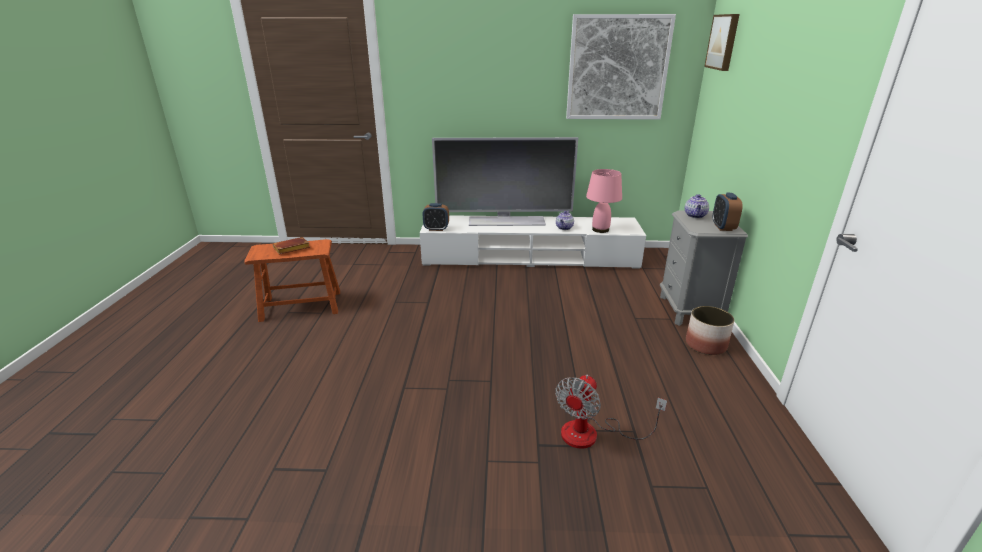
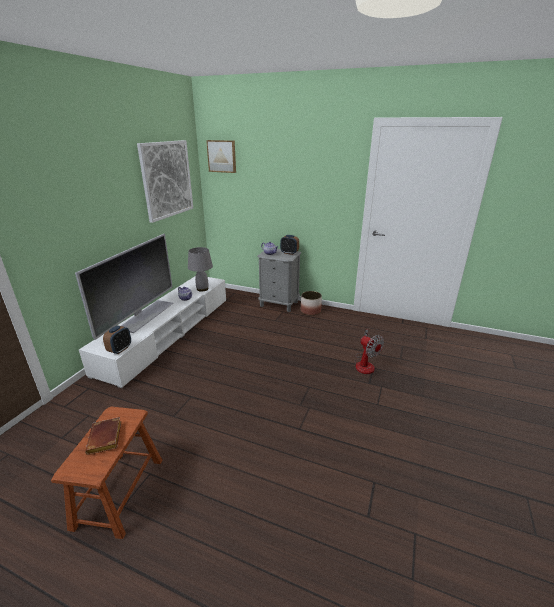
camera: 70 degrees left, 0 degrees up
(600, 230) = (202, 289): pink table lamp -> grey table lamp

